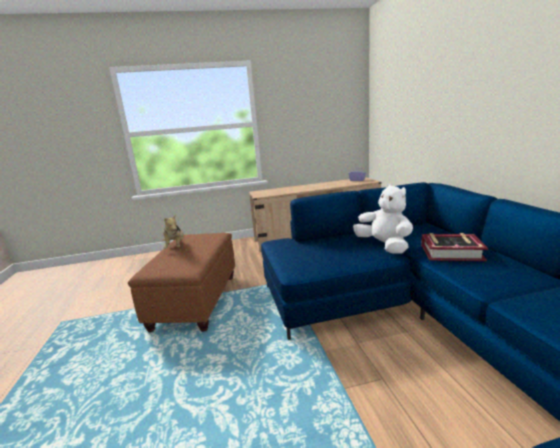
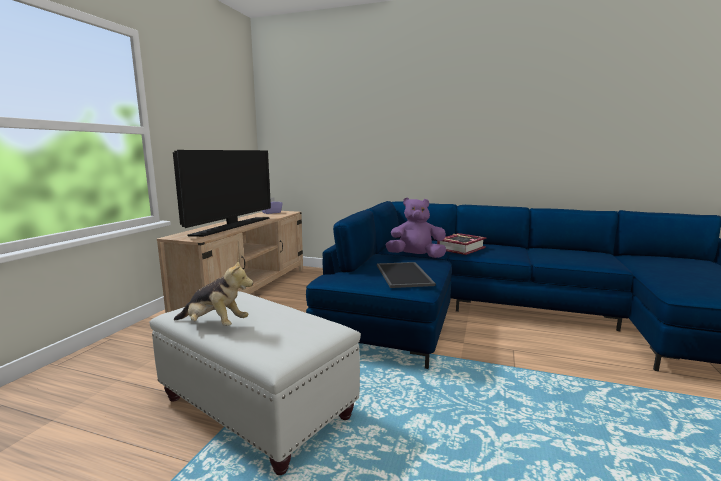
camera: 60 degrees left, 5 degrees down
(196, 300) = (255, 407): brown ottoman -> white ottoman
(299, 189) = (232, 226): none -> television
(317, 257) = (405, 275): none -> tray
(384, 246) = (416, 257): white plush toy -> purple plush toy

